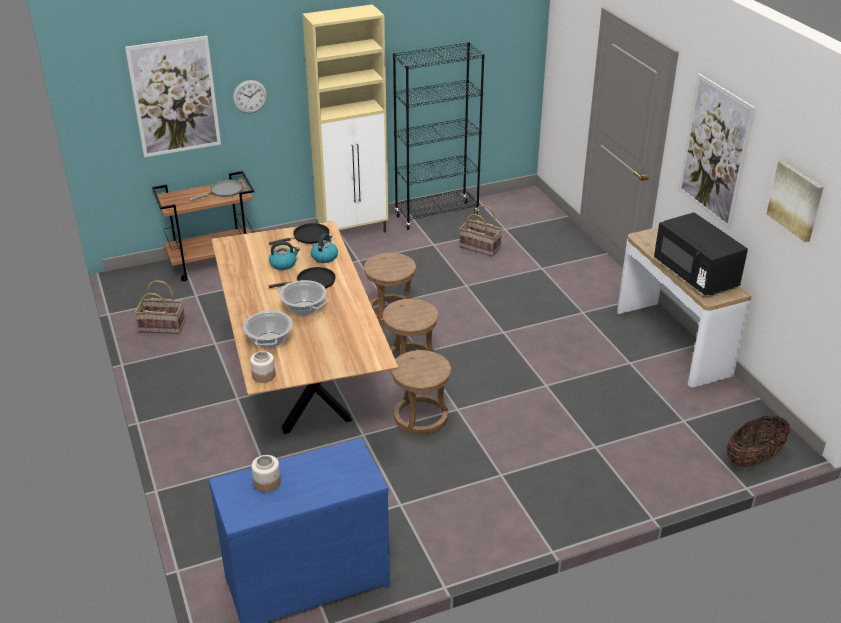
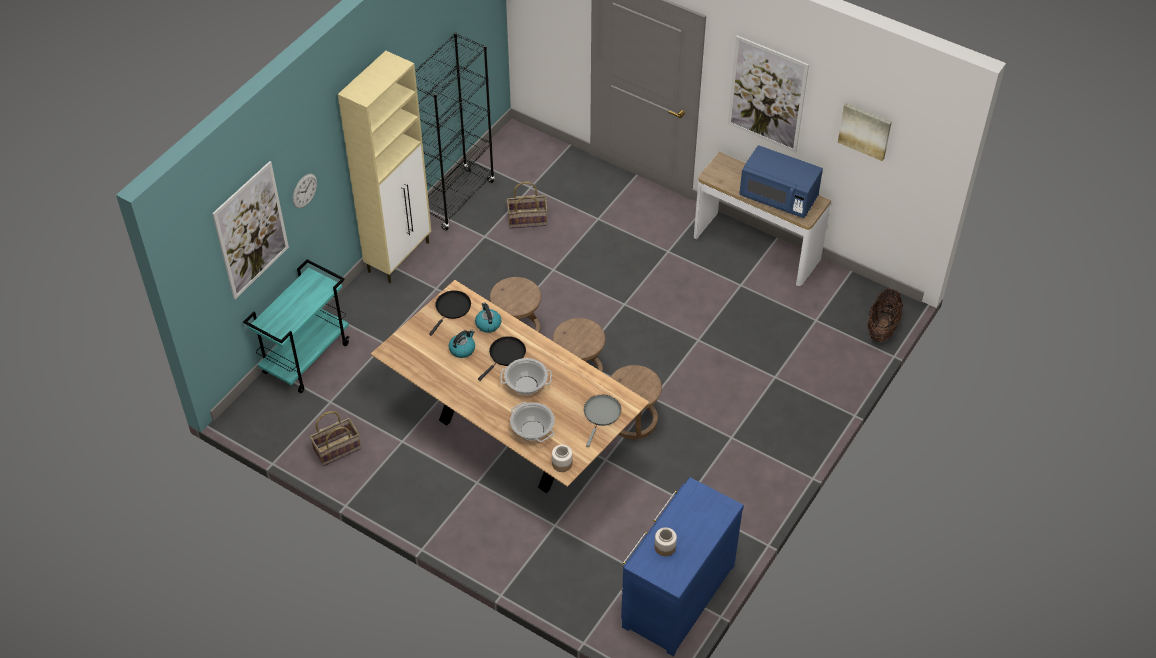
camera: 35 degrees left, 15 degrees up
(213, 262) = (306, 357): brown cart -> turquoise cart
(224, 191) = (310, 290): grey frying pan -> grey frying pan (601, 414)
(695, 274) = (778, 197): black microwave -> blue microwave

